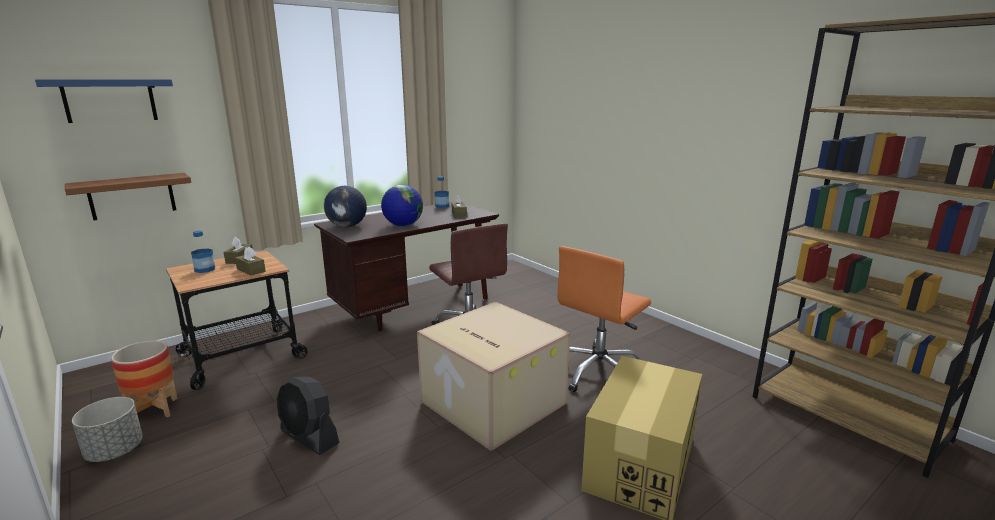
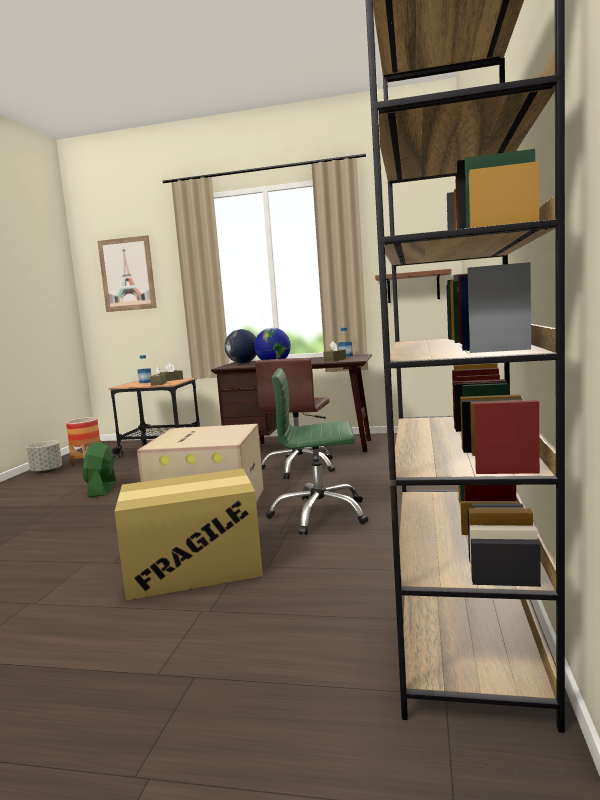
camera: 50 degrees right, 10 degrees down
(110, 100) = (127, 274): blue shelf -> picture
(132, 196) = (134, 334): brown shelf -> brown shelf (413, 287)
(309, 437) = (102, 489): black fan -> green fan
(598, 372) = (319, 514): orange office chair -> green office chair

